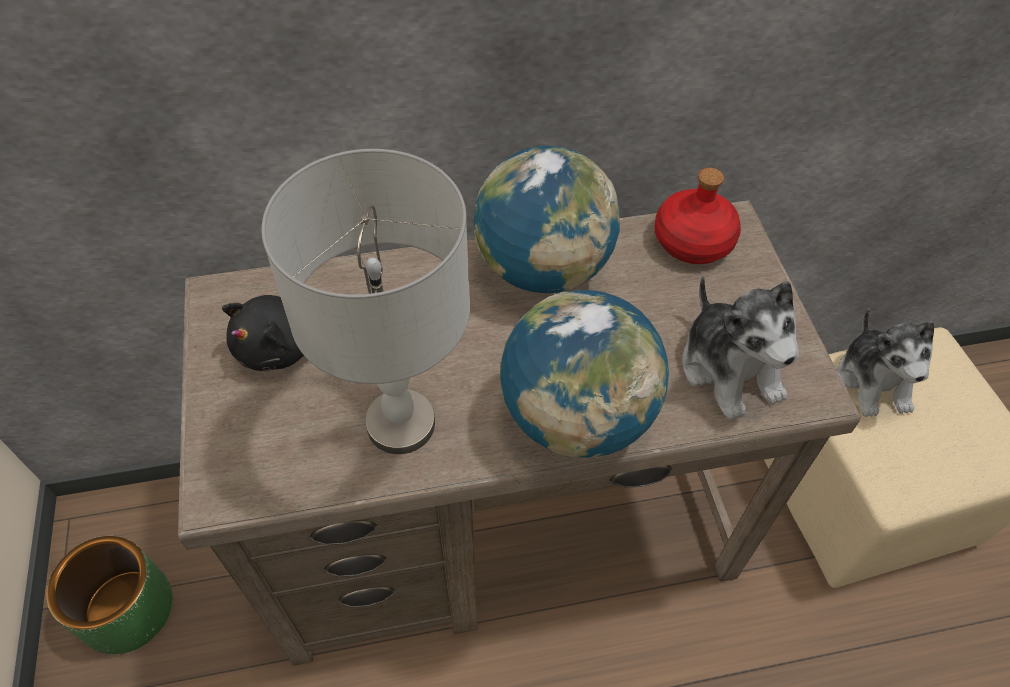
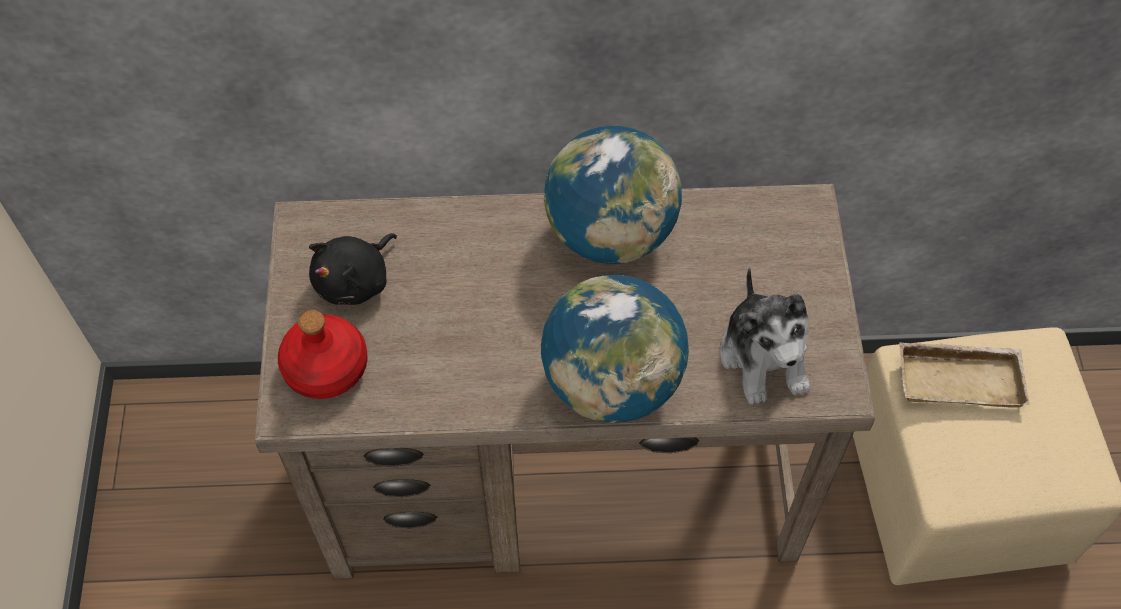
camera: 10 degrees right, 5 degrees up
(128, 608) = (178, 501): green planter -> none
(400, 423) = (453, 367): grey table lamp -> none
(693, 240) = (764, 221): red bottle -> red bottle (327, 366)
(873, 381) = (960, 377): plush toy -> beige tray

